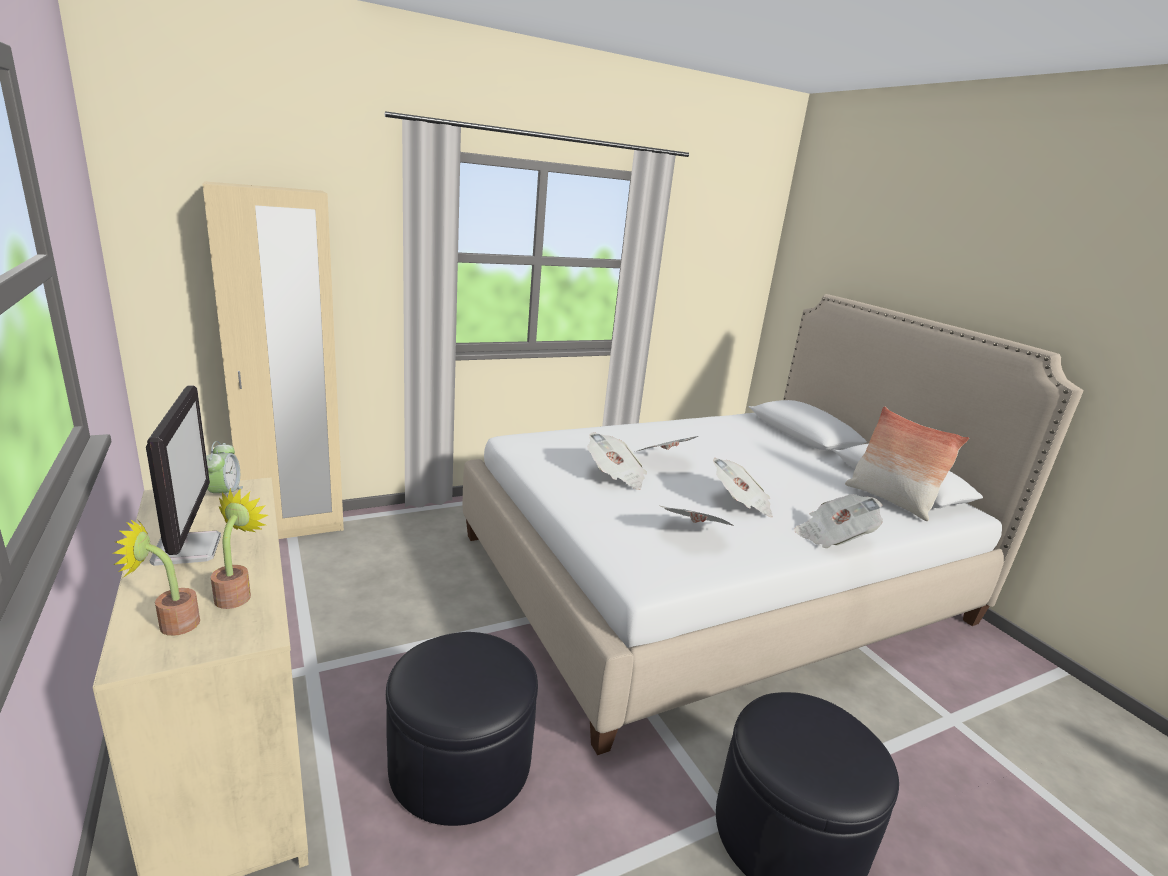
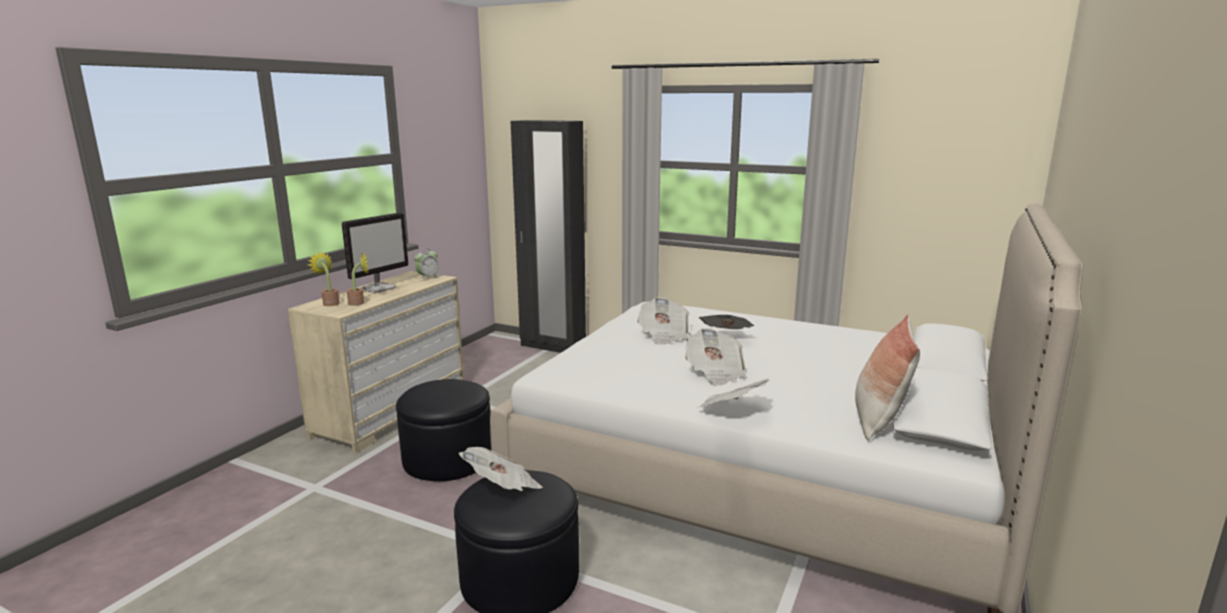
camera: 55 degrees right, 5 degrees down
(294, 528) = (552, 347): beige wardrobe -> black wardrobe
(693, 533) = (630, 371): newspaper -> newspaper (502, 488)

